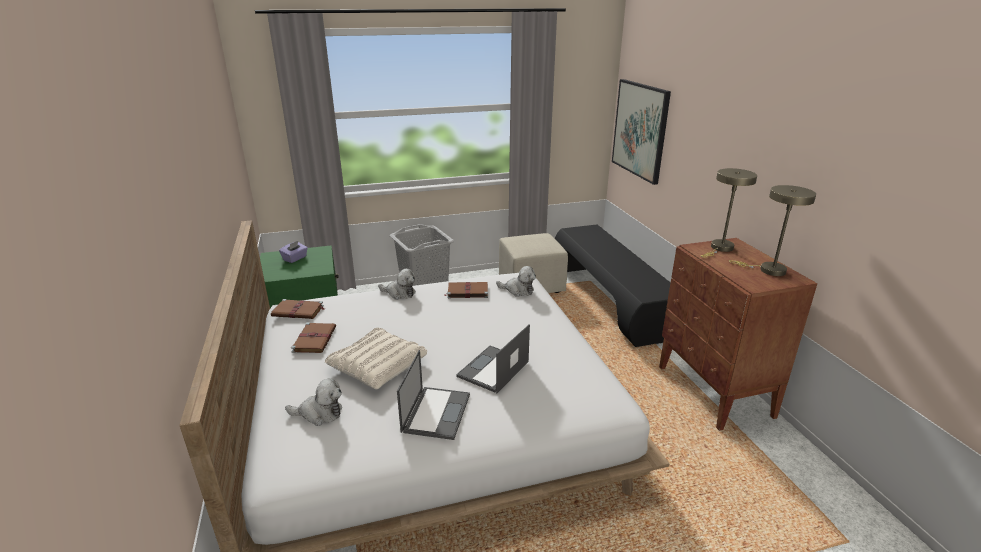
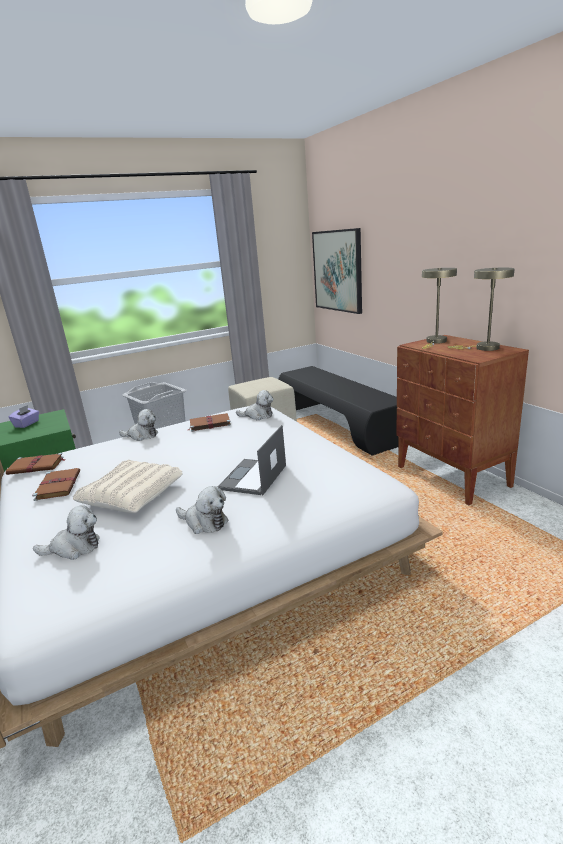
camera: 10 degrees left, 5 degrees down
(436, 412) = (204, 522): laptop -> plush toy

